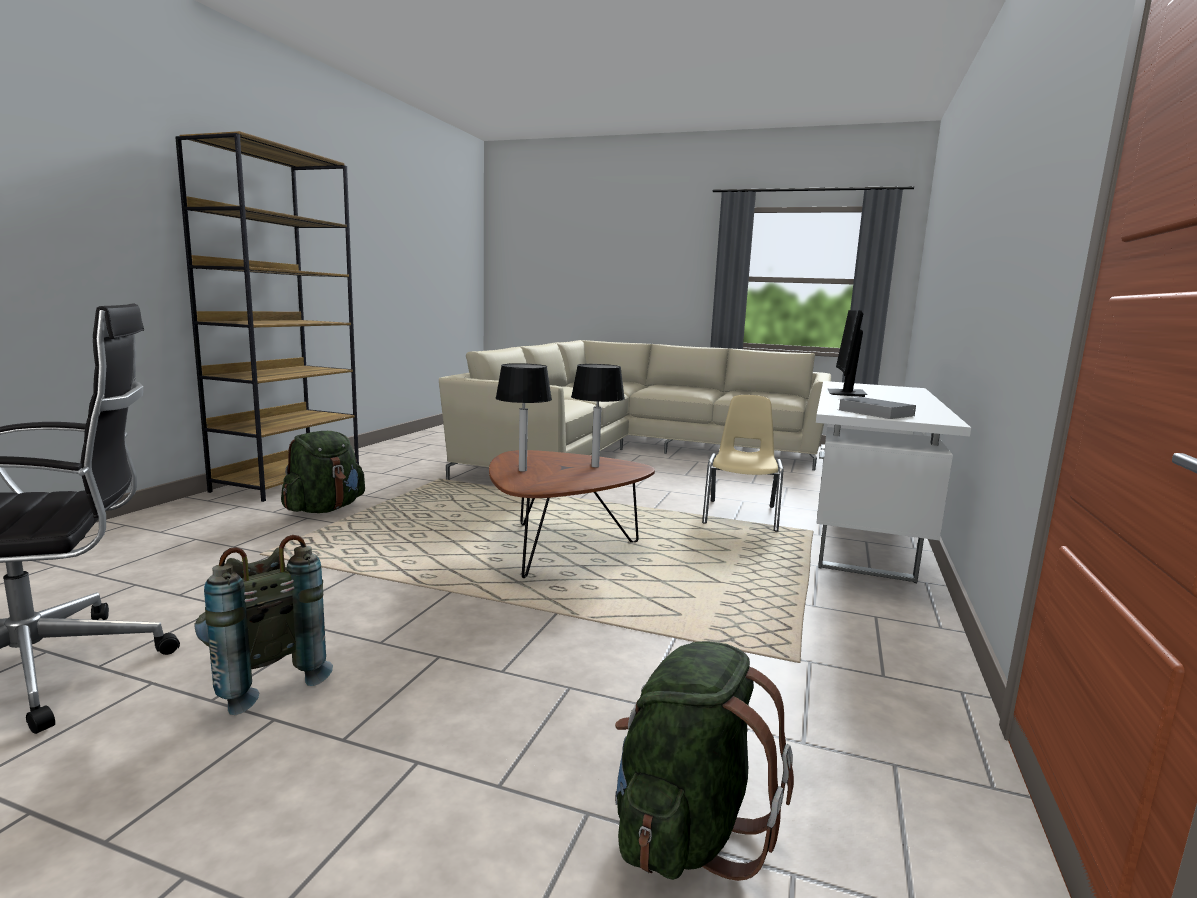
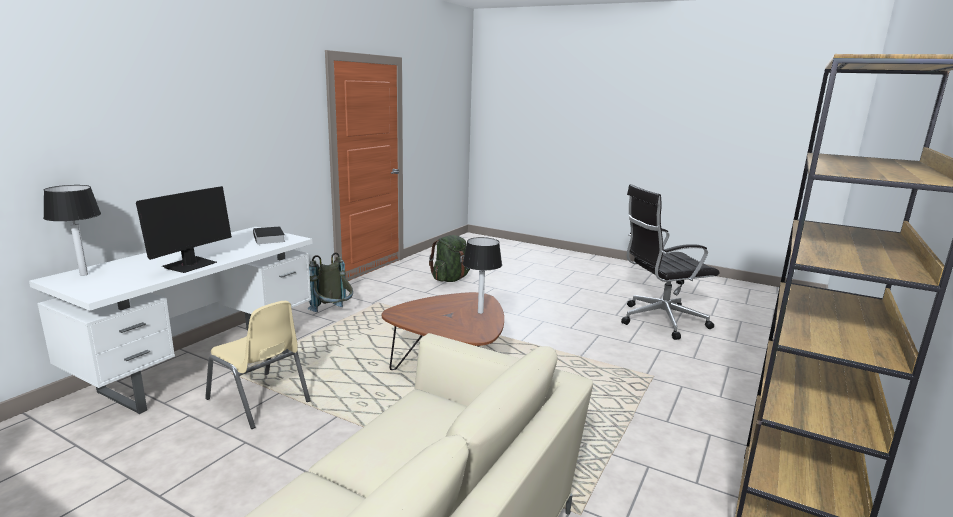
camera: 170 degrees left, 5 degrees up
(260, 680) = (579, 312): grey backpack -> grey backpack (333, 313)
(324, 509) = (665, 436): green backpack -> none
(595, 466) = (426, 314): table lamp -> table lamp (84, 274)
(741, 515) = (259, 400): beige chair -> beige chair turned 75 degrees counterclockwise

